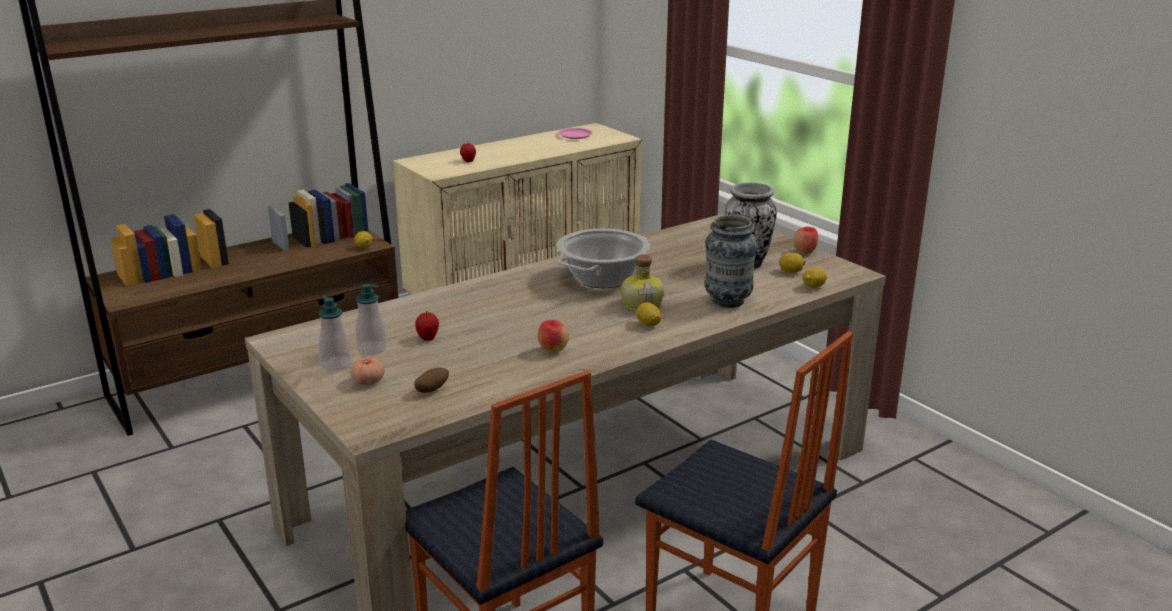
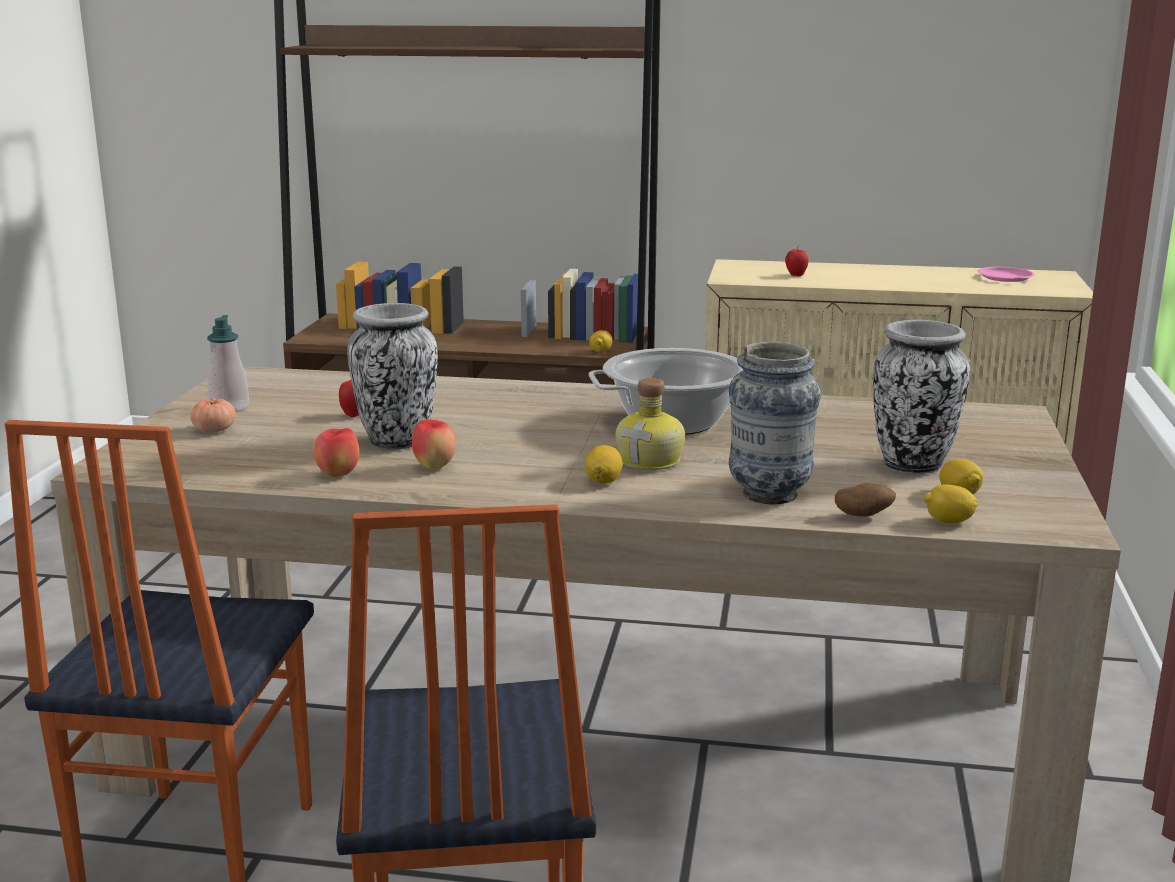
camera: 45 degrees right, 5 degrees down
(372, 349) = (288, 406): soap dispenser -> none
(432, 390) = (239, 456): potato -> potato (863, 516)
(496, 345) = (396, 442): none -> vase
(805, 252) = (1047, 481): apple -> apple (337, 475)

